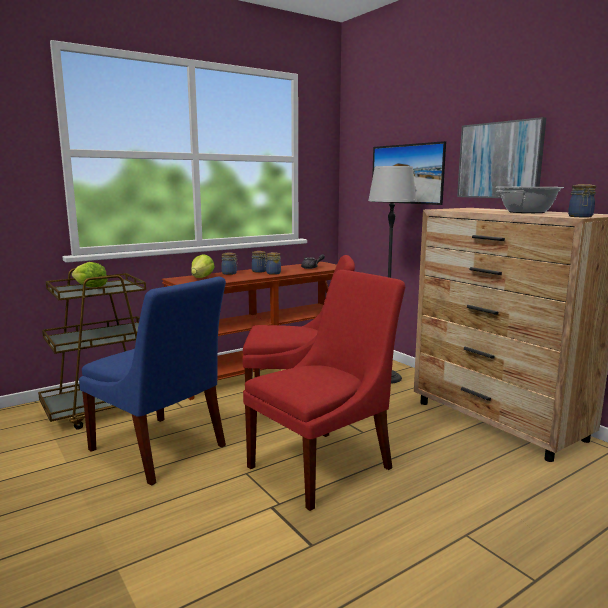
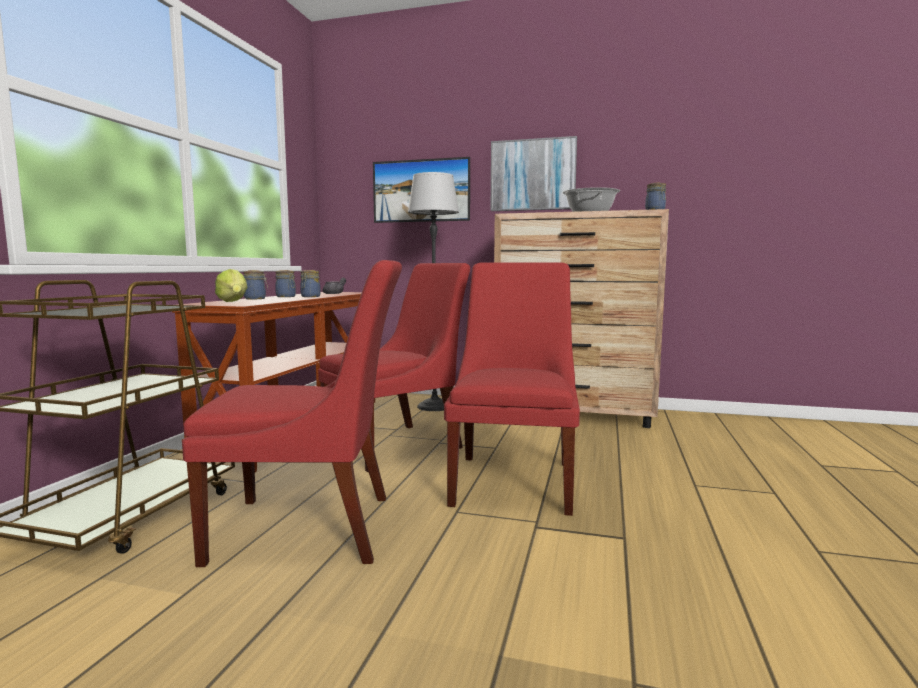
camera: 40 degrees left, 5 degrees down
(90, 287) = (94, 309): lettuce -> none
(160, 450) = (312, 529): blue chair -> red chair

